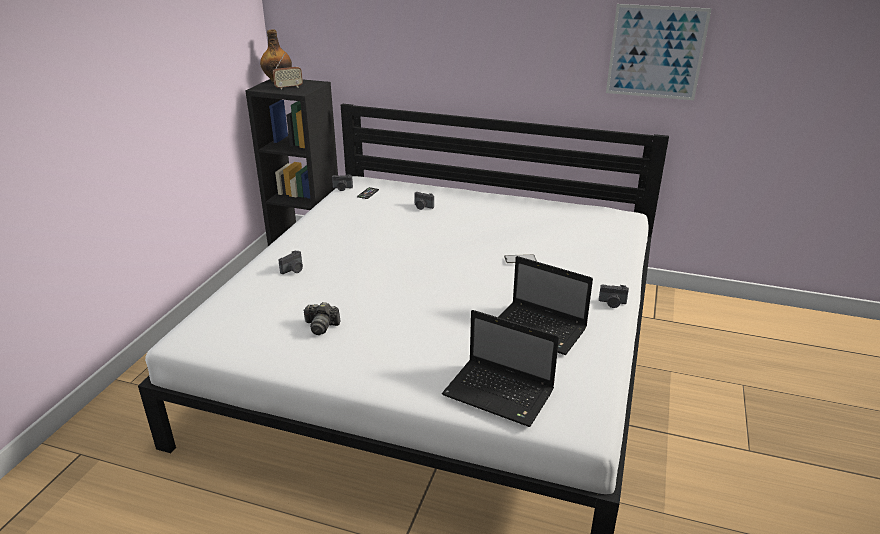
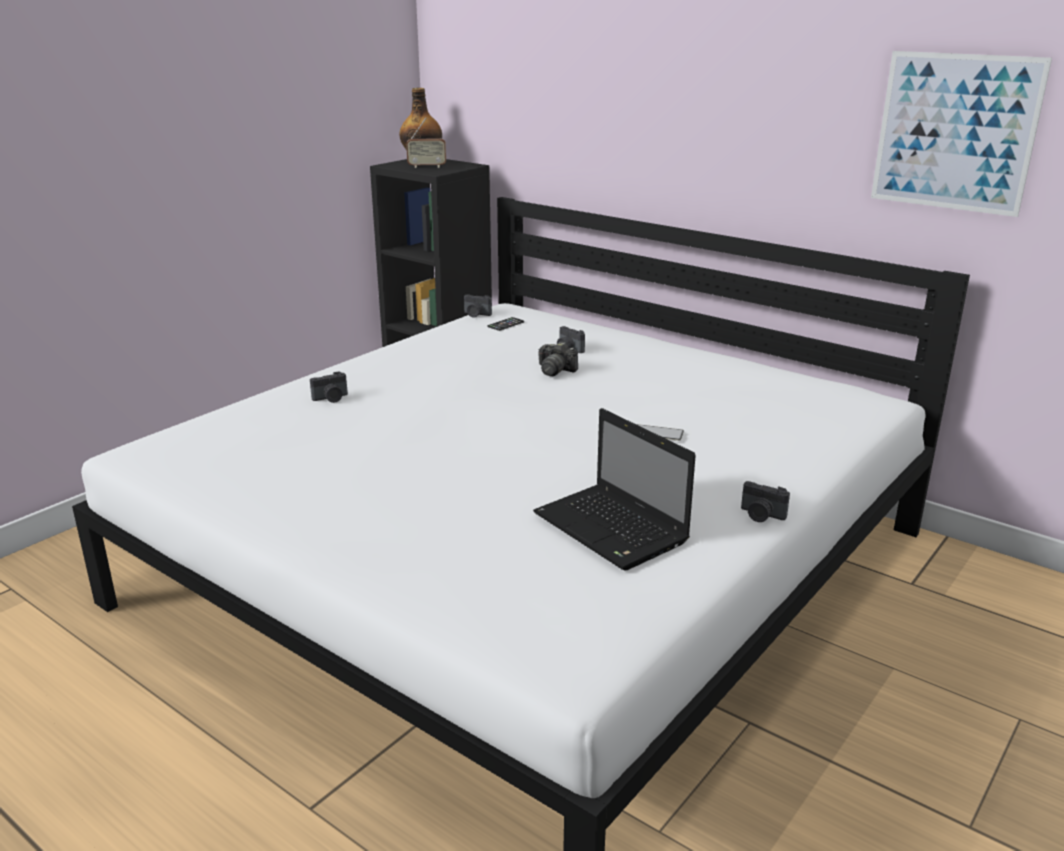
camera: 20 degrees right, 5 degrees down
(321, 326) = (309, 469): camera -> camera (555, 370)
(500, 394) = (482, 601): laptop -> none

